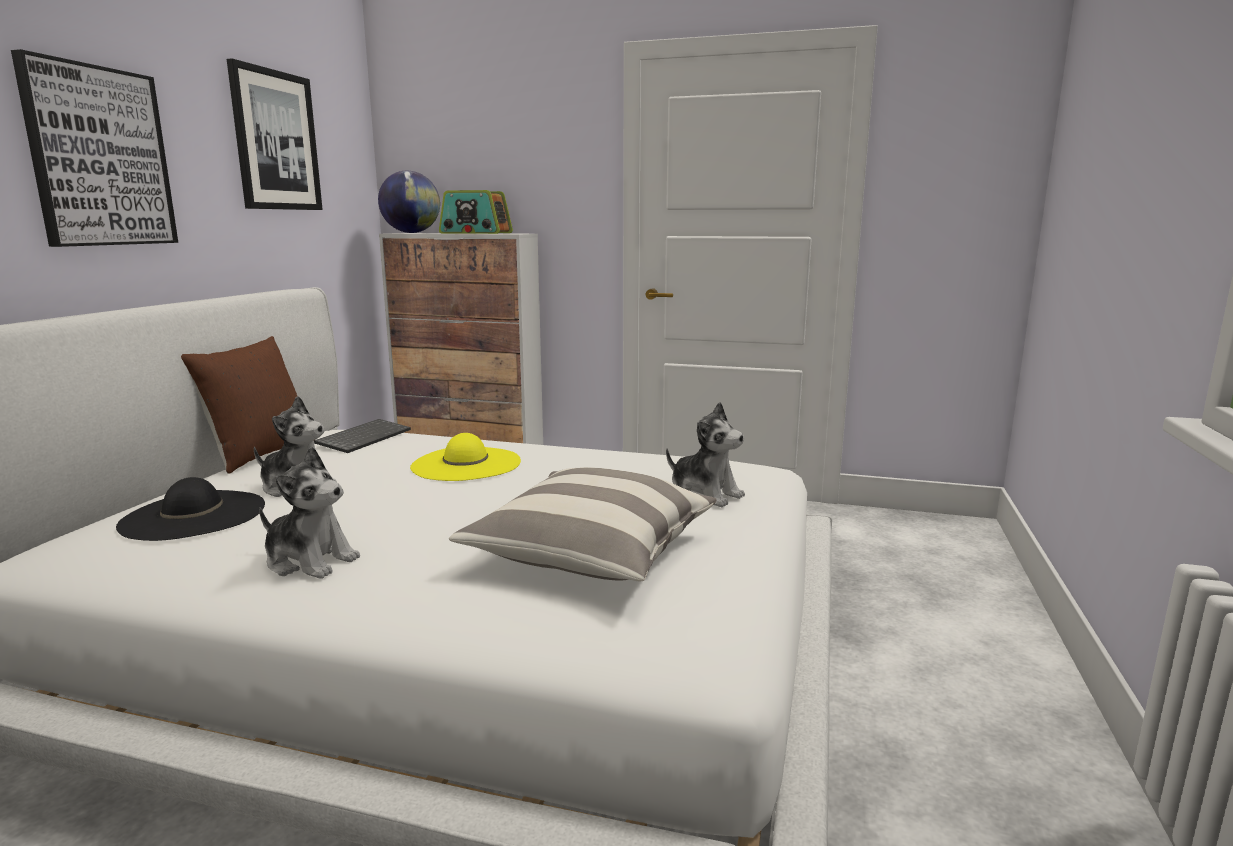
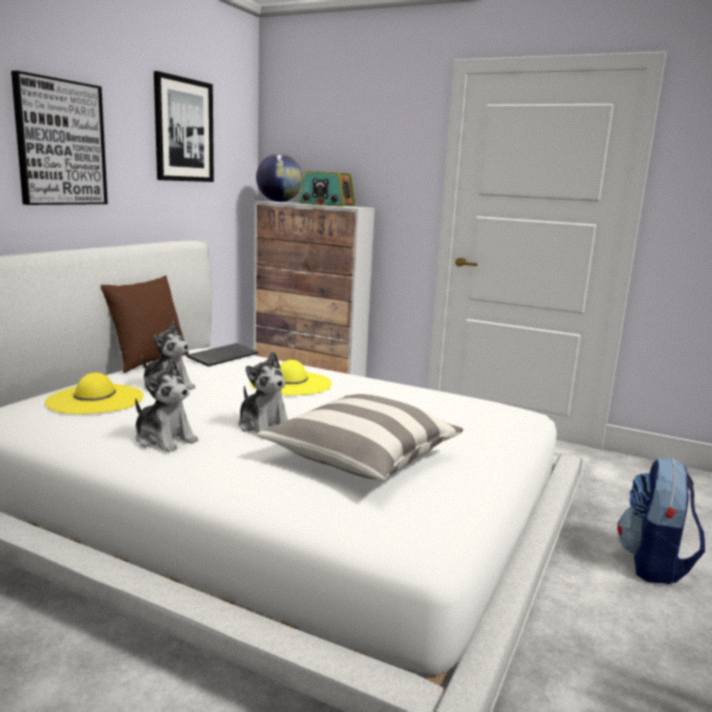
camera: 10 degrees right, 0 degrees up
(194, 515) = (95, 399): black hat -> yellow hat
(705, 494) = (465, 425): plush toy -> plush toy (264, 426)
(939, 635) = (654, 564): none -> backpack

